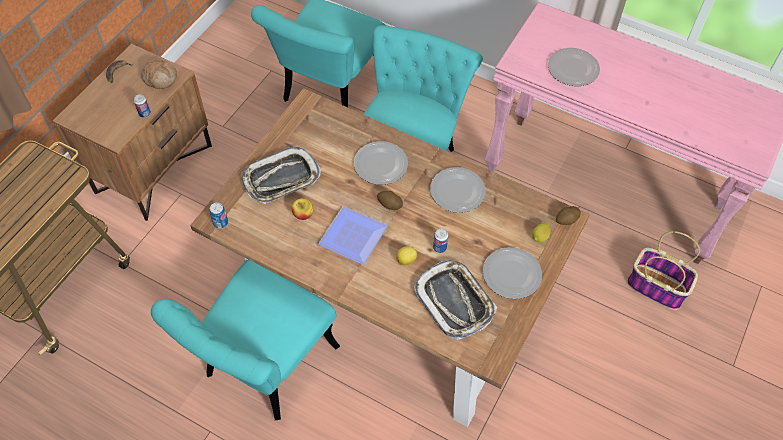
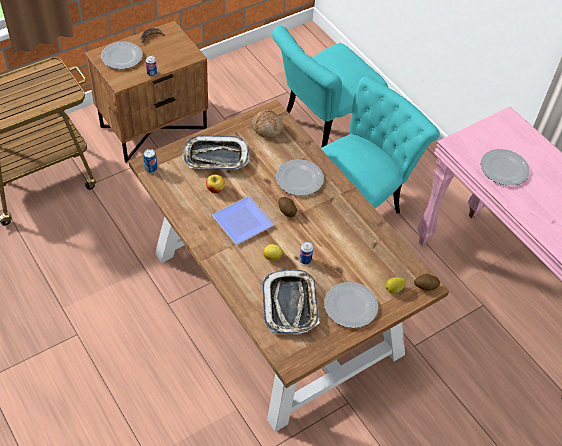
camera: 25 degrees right, 5 degrees down
(160, 78) = (179, 53): bread -> bread (267, 128)
(263, 368) = (144, 307): turquoise chair -> none
(458, 192) = (348, 225): plate -> plate (122, 57)
(657, 287) = (513, 403): basket -> none

